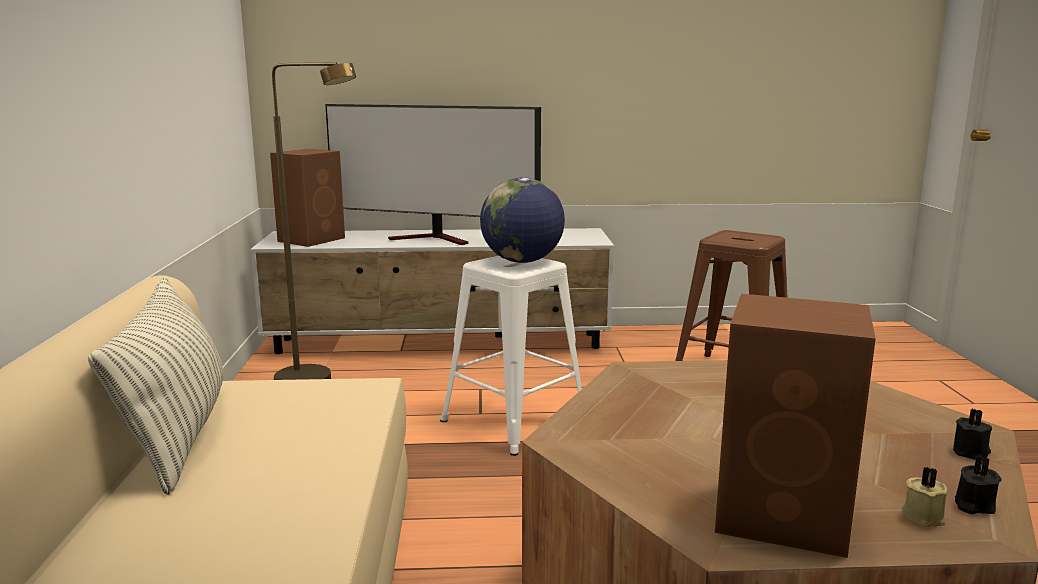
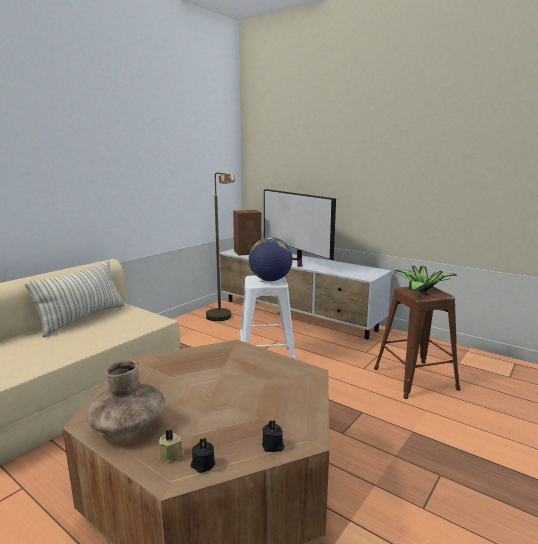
camera: 40 degrees right, 0 degrees up
(733, 237) = (421, 290): none -> potted plant
(786, 517) = (128, 426): brown speaker -> brown vase

